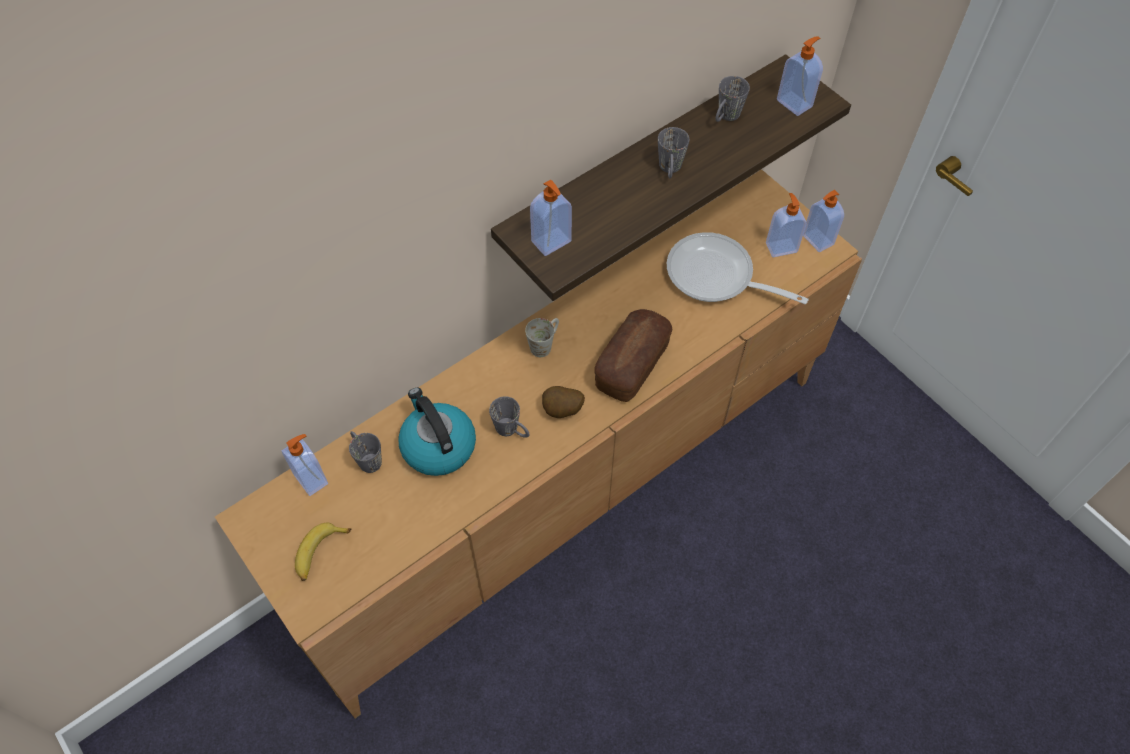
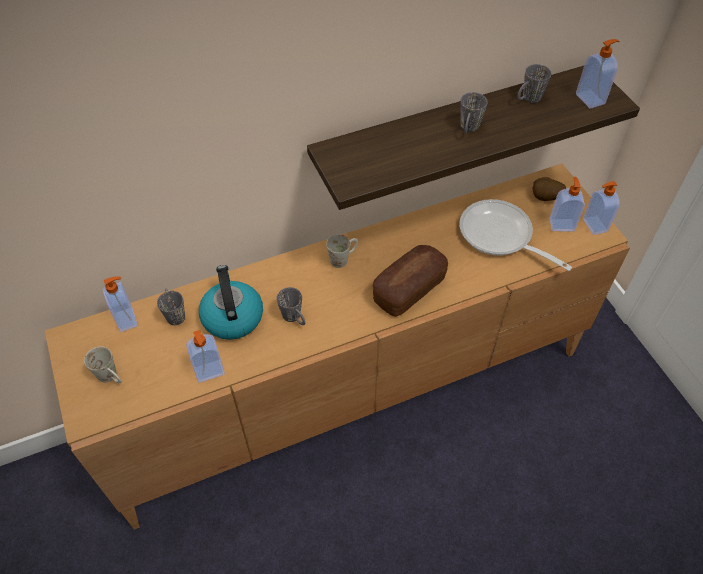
camera: 15 degrees right, 5 degrees down
(320, 553) = (111, 377): banana -> white mug
(552, 242) = (352, 164): soap dispenser -> soap dispenser (209, 372)
(562, 411) = (340, 312): potato -> potato (545, 199)

